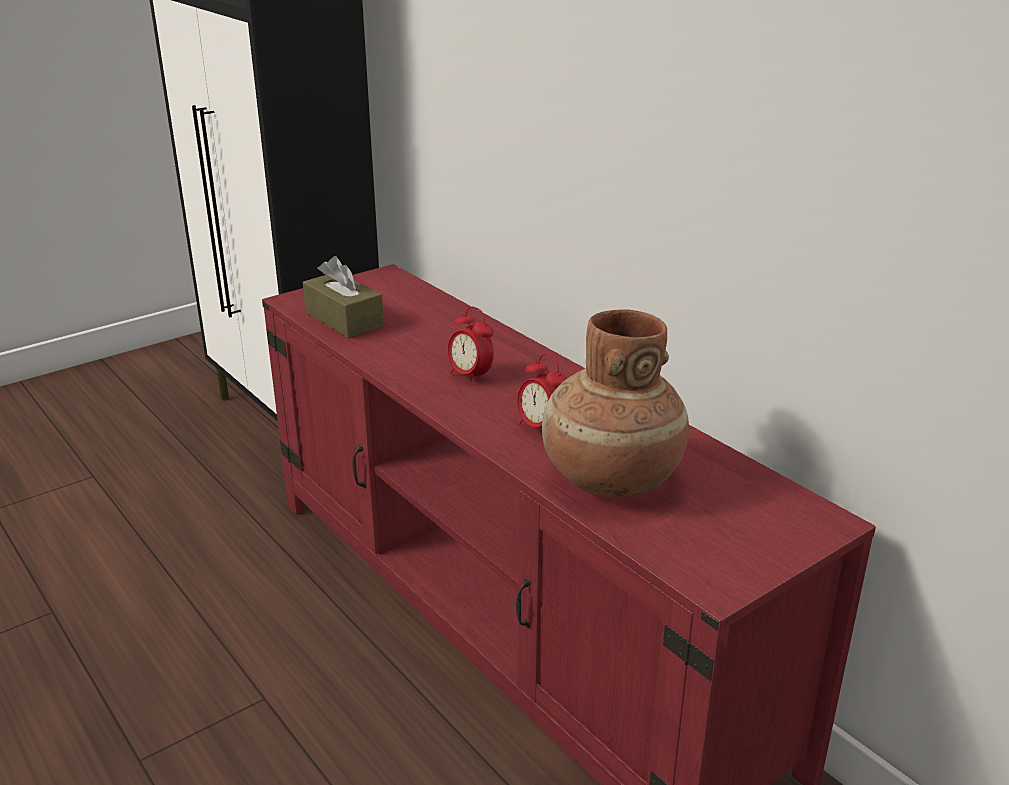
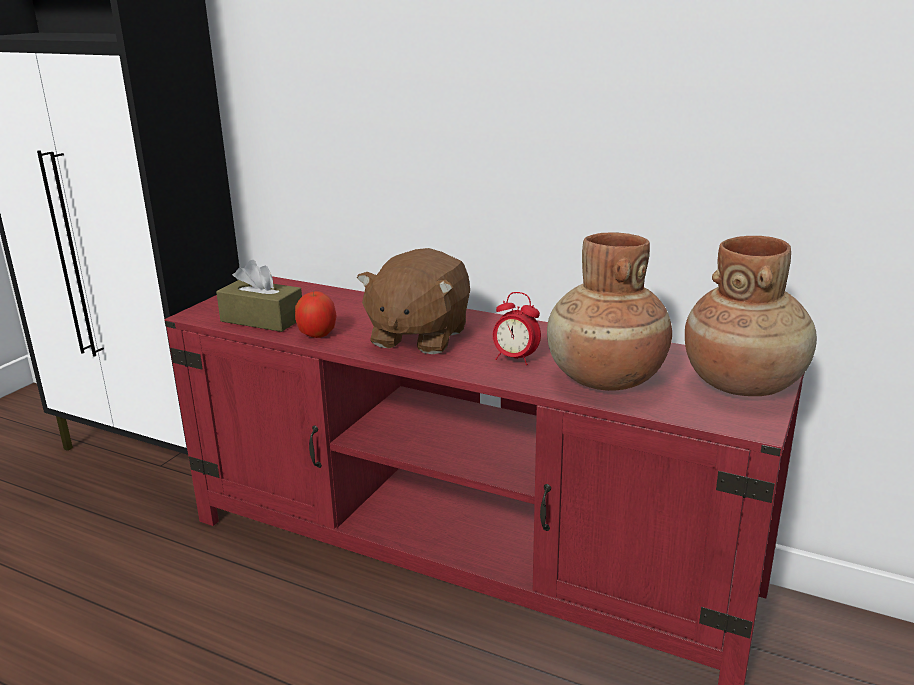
camera: 25 degrees left, 5 degrees down
(378, 349) = (317, 334): none -> apple
(470, 376) = (418, 337): alarm clock -> brown plush toy
(764, 529) = (743, 384): none -> brown vase

